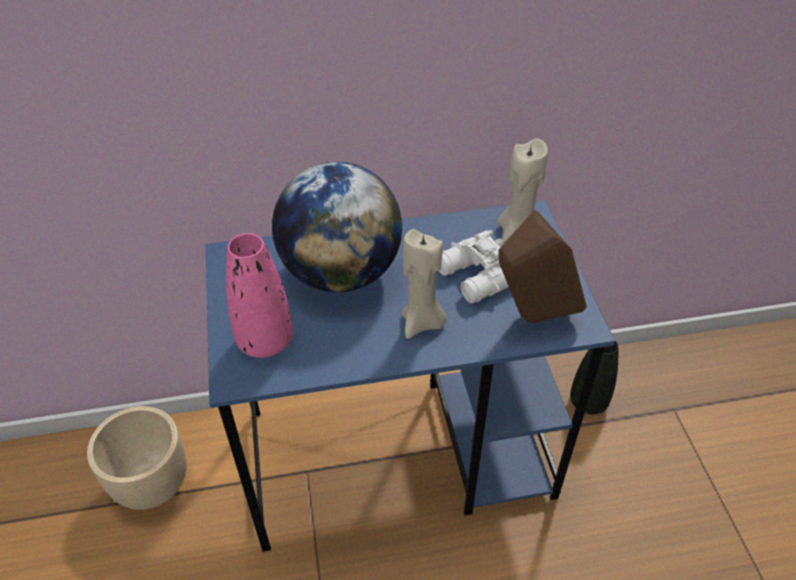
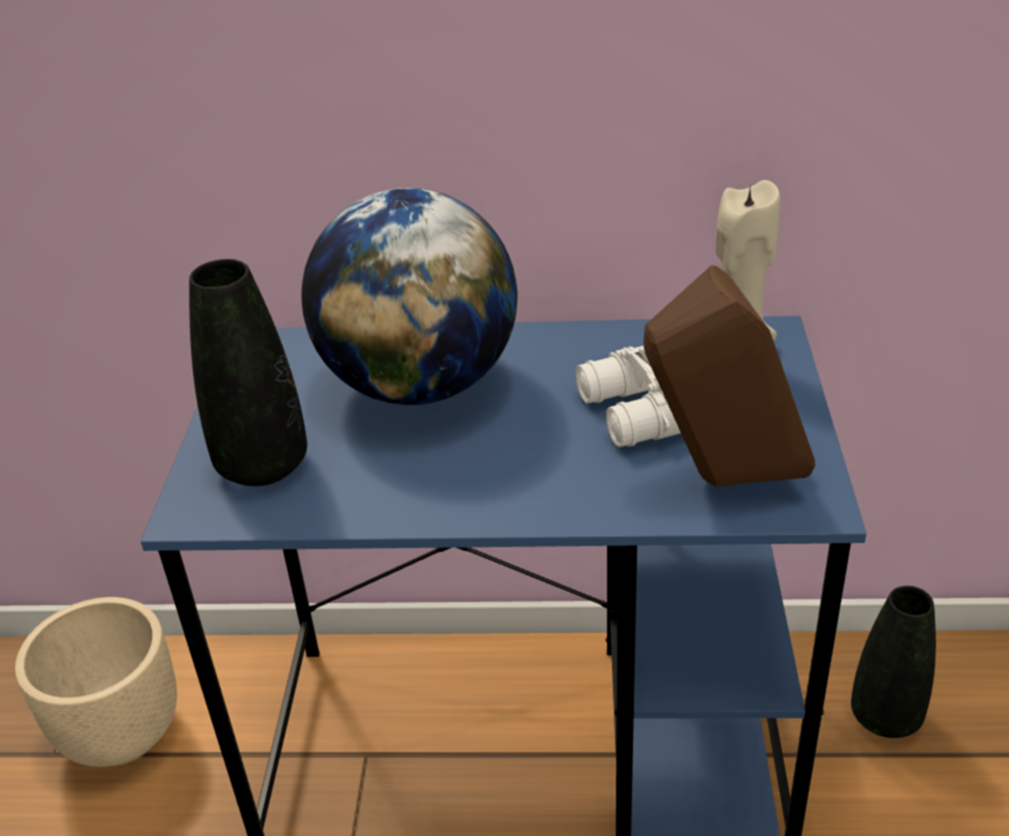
camera: 15 degrees right, 10 degrees down
(265, 341) = (263, 466): pink vase -> black vase
(422, 323) = (527, 468): beige candle -> none

